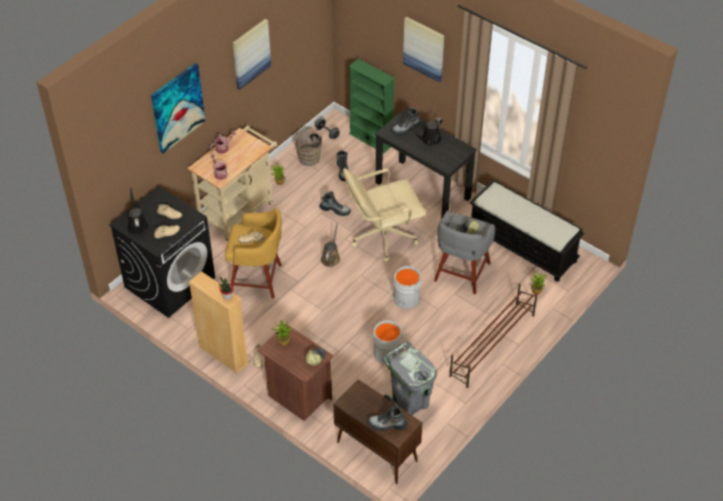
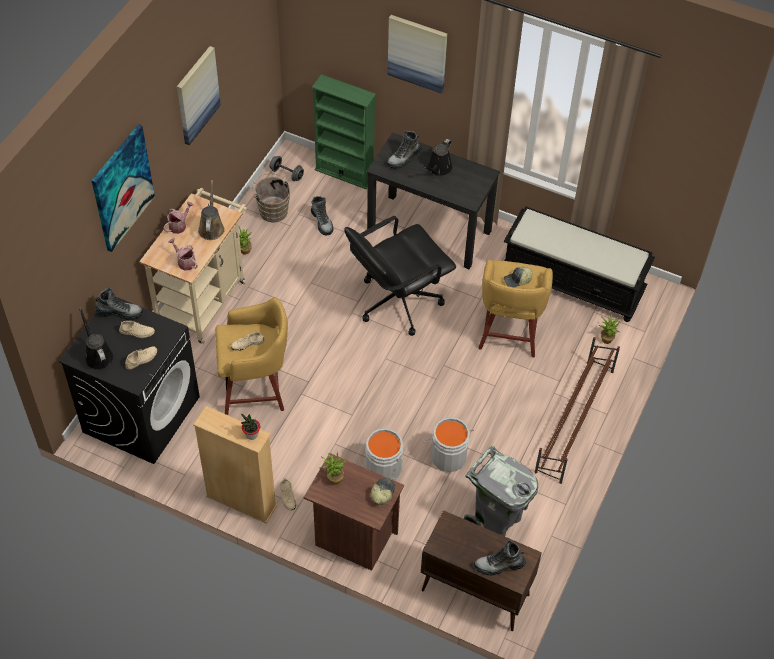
camera: 15 degrees left, 5 degrees up
(331, 257) = (340, 341): brown watering can -> brown watering can (211, 227)
(335, 210) = (327, 276): boot -> boot (119, 313)
(382, 237) = (397, 302): beige office chair -> black office chair
(405, 299) = (450, 380): grey bucket -> grey bucket (382, 470)
(461, 273) = (508, 332): grey stool -> yellow stool

